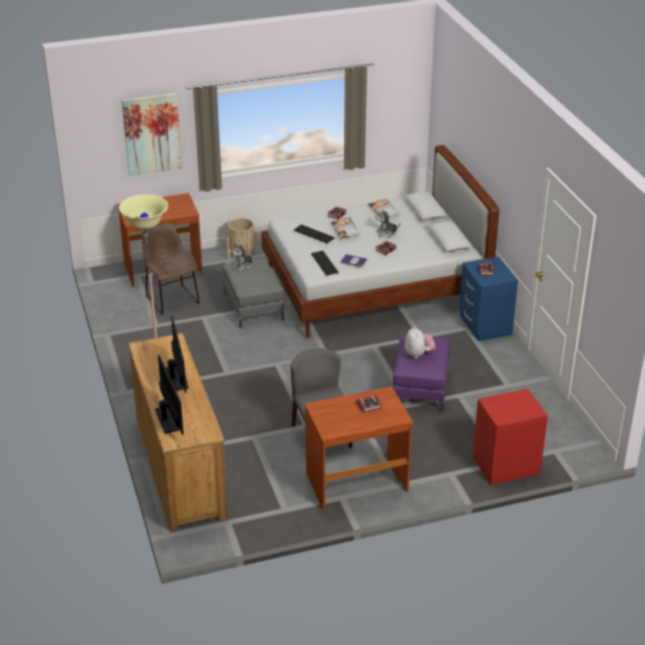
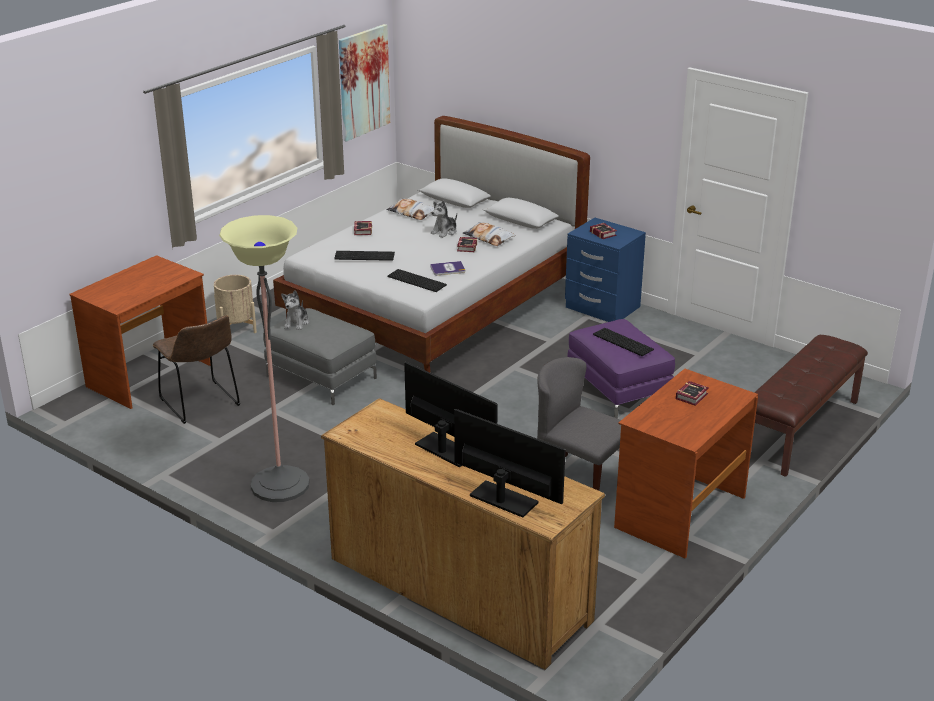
camera: 35 degrees left, 5 degrees down
(152, 134) = (102, 174): picture -> picture (364, 82)
(171, 298) = (201, 404): brown chair -> brown chair turned 150 degrees counterclockwise
(345, 230) = (395, 242): pillow -> pillow (488, 238)
(418, 354) = (621, 342): plush toy -> keyboard
(505, 465) = (800, 429): red nightstand -> brown bench

